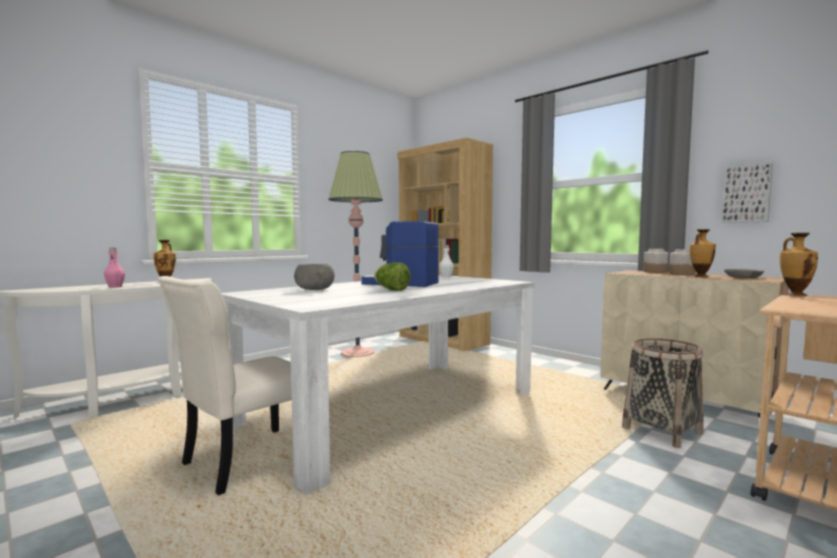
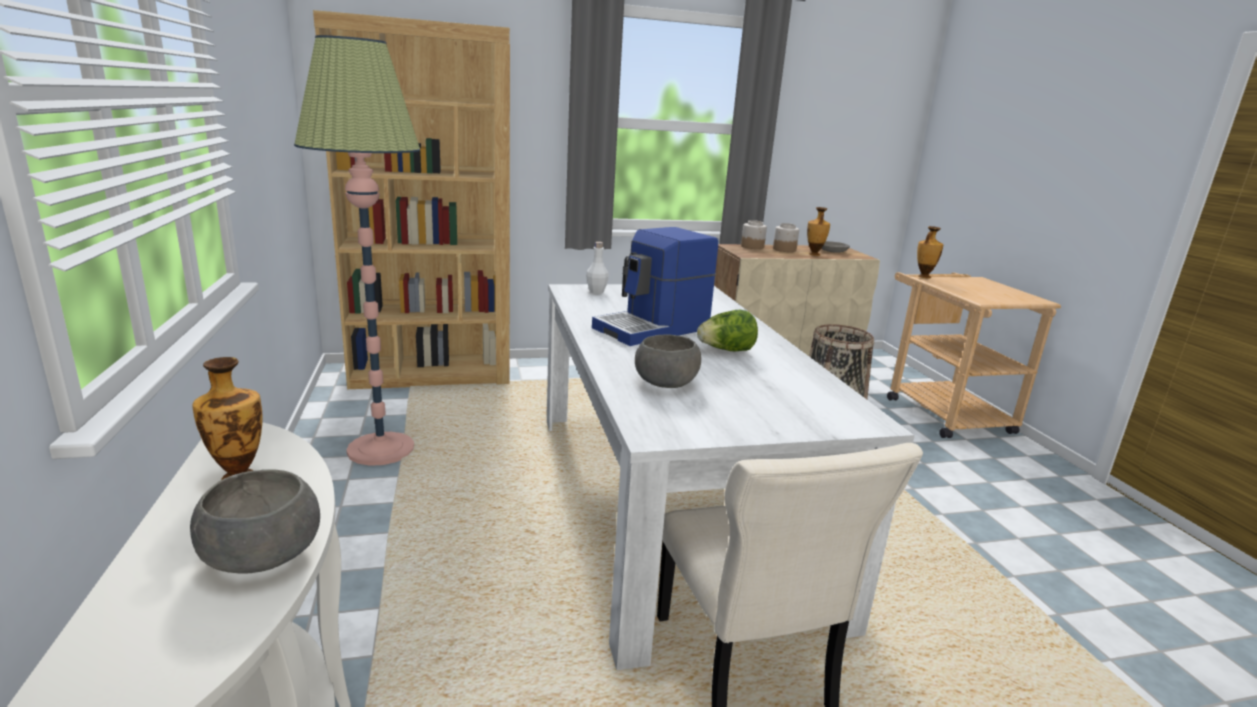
camera: 60 degrees left, 15 degrees up
(115, 287) = (261, 555): pink bottle -> grey bowl
(747, 194) = (810, 161): picture -> none

